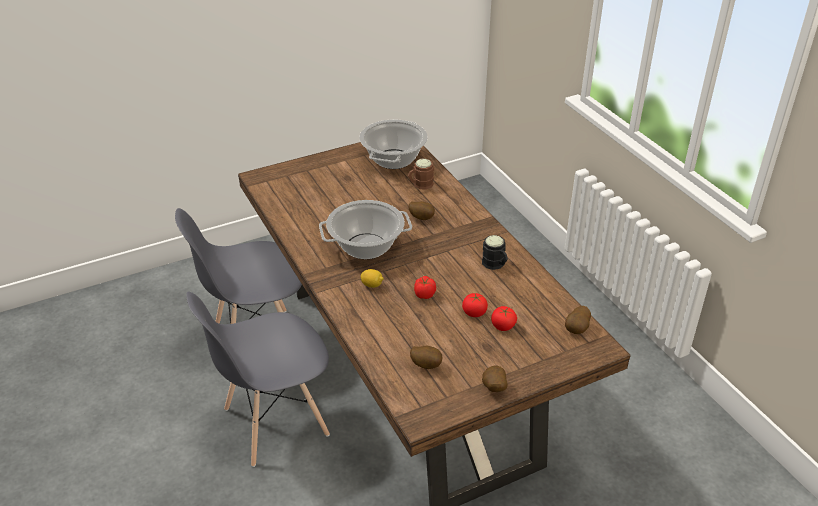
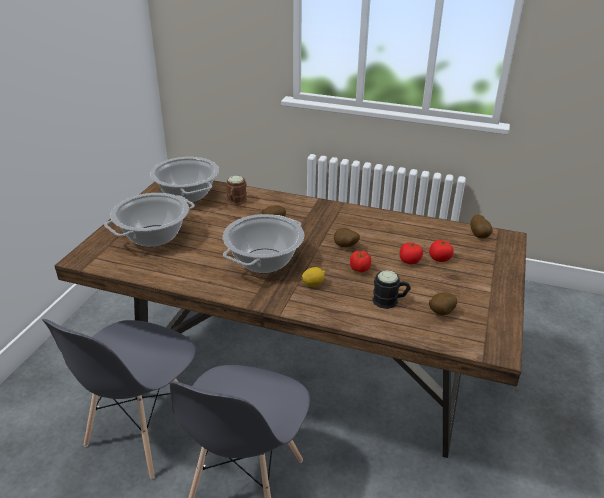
camera: 45 degrees left, 5 degrees down
(323, 184) = (154, 236): none -> cooking pot
(493, 388) = (501, 299): potato -> potato (345, 247)
(495, 265) = (371, 225): black mug -> black mug (390, 301)

